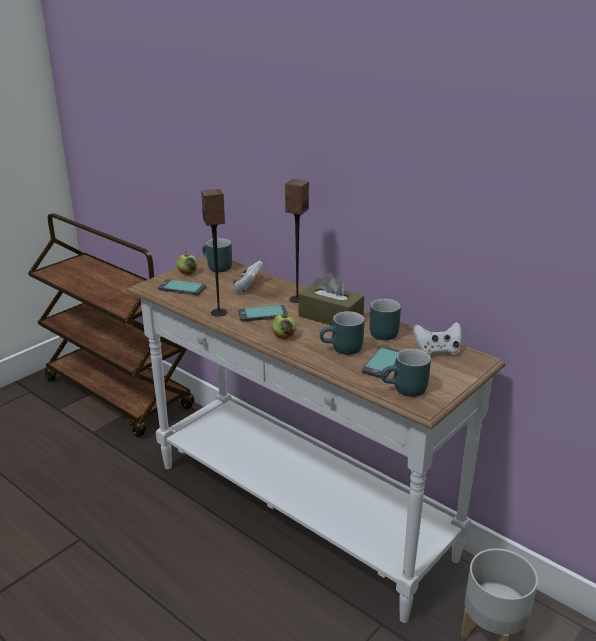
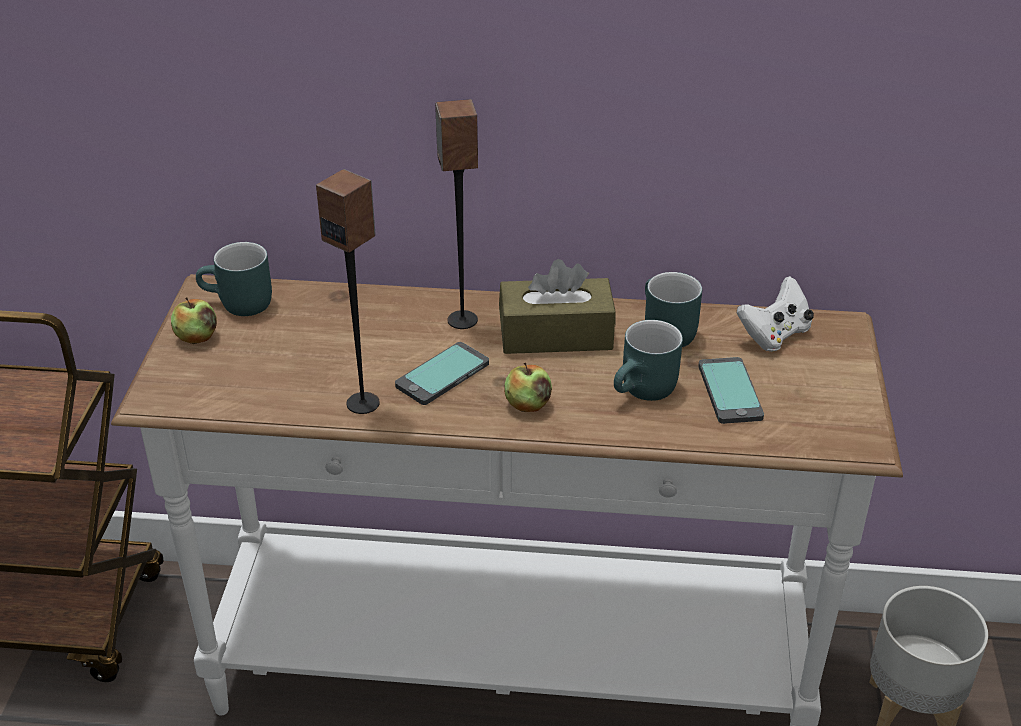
camera: 35 degrees left, 10 degrees up
(182, 288) = (230, 378): phone -> none
(248, 287) = (350, 328): white game controller -> none
(405, 390) = (812, 427): turquoise mug -> none

